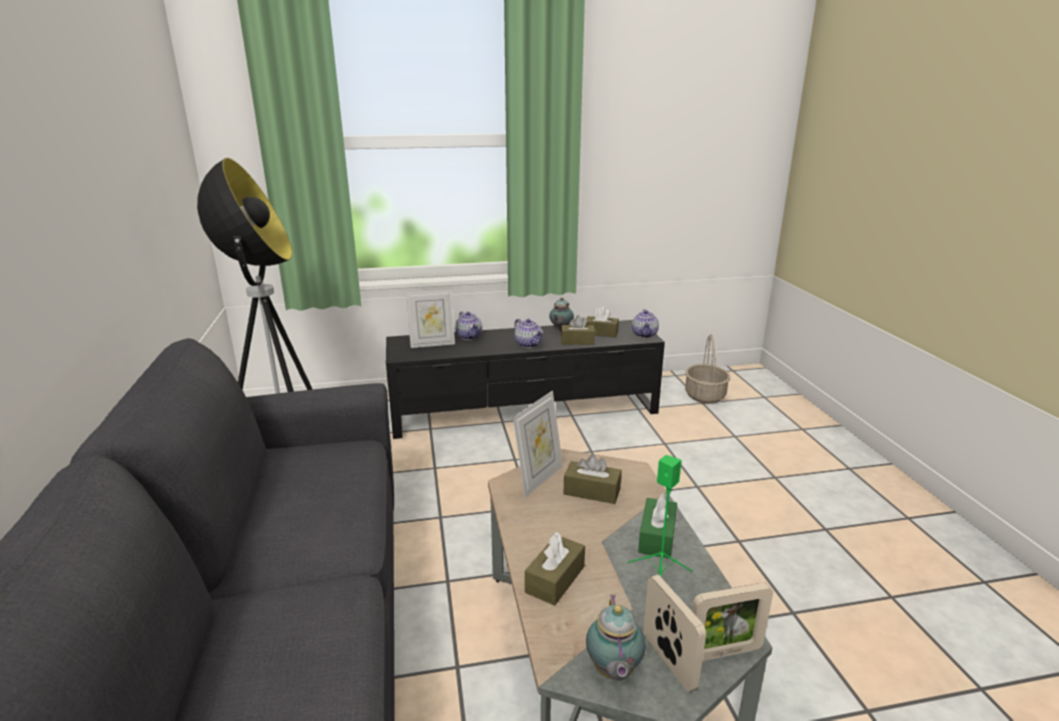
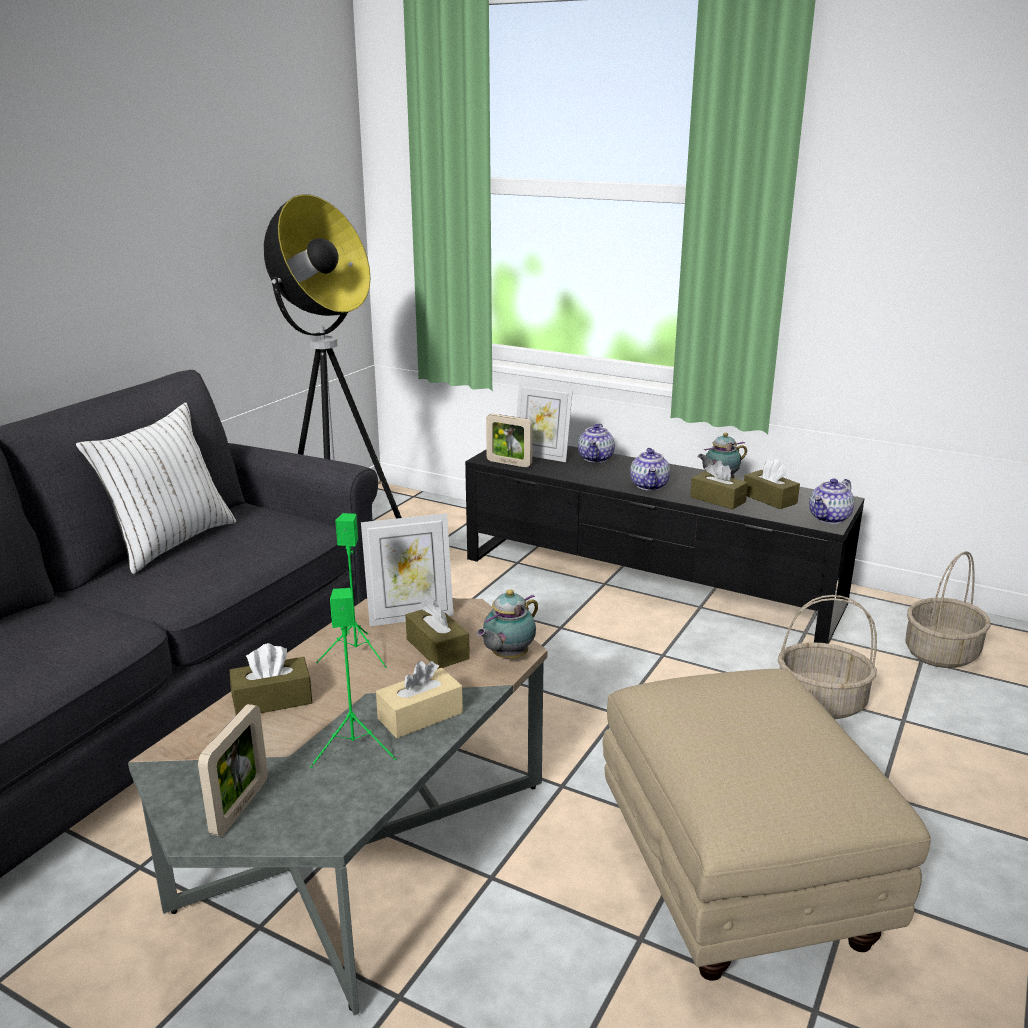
camera: 40 degrees right, 0 degrees up
(252, 506) = (170, 543): none -> white pillow
(551, 519) = (357, 654): none -> green speaker
(613, 672) = (189, 786): teapot -> teapot (507, 657)
(657, 537) = (420, 716): green tissue box -> beige tissue box
(694, 443) = (821, 702): none -> basket
(724, 652) = (294, 831): picture frame -> picture frame (509, 463)
(782, 552) = (736, 876): none -> beige ottoman

